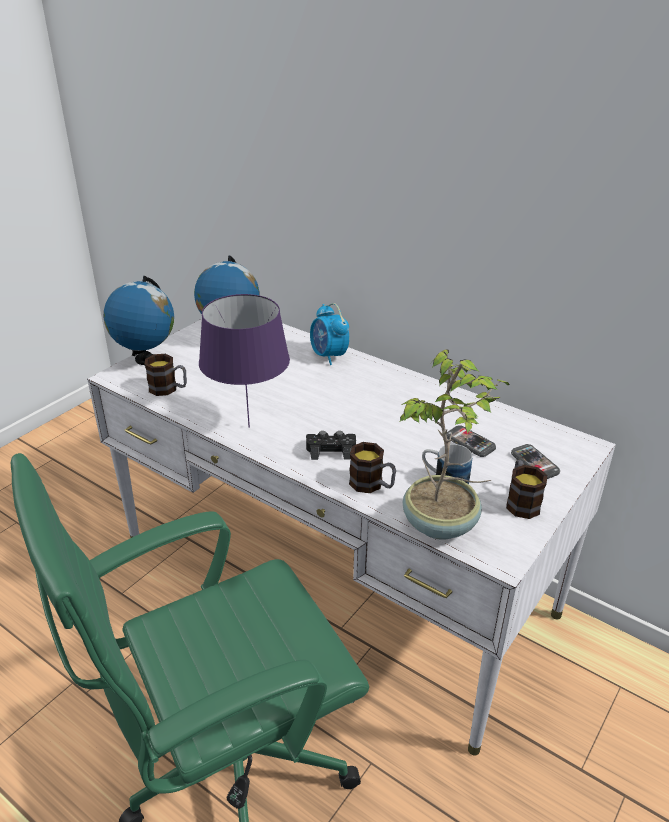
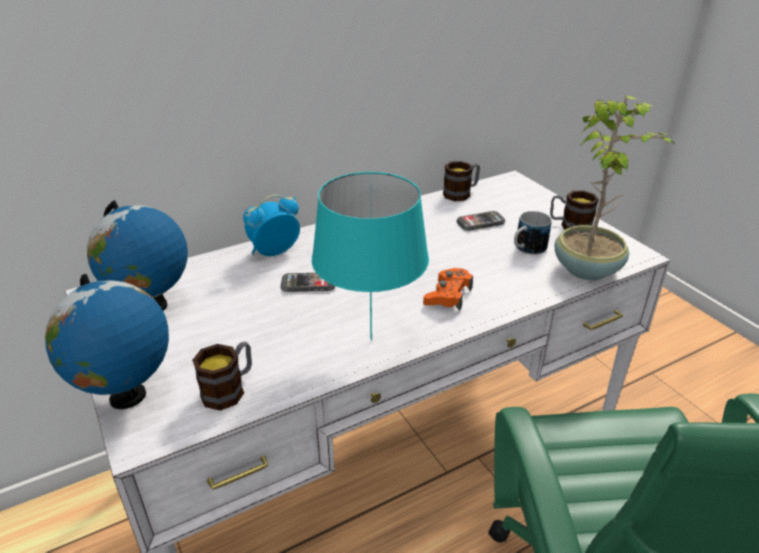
camera: 65 degrees left, 0 degrees up
(248, 427) = (370, 340): purple table lamp -> turquoise table lamp
(329, 356) = (273, 252): alarm clock -> alarm clock turned 150 degrees clockwise
(331, 449) = (448, 295): black game controller -> orange game controller
(372, 485) = (517, 287): mug -> mug (461, 193)
(534, 463) = (523, 205): phone -> phone (308, 284)

